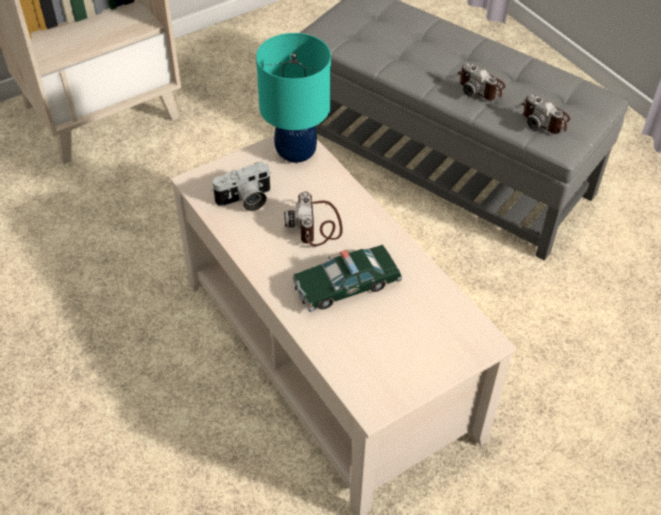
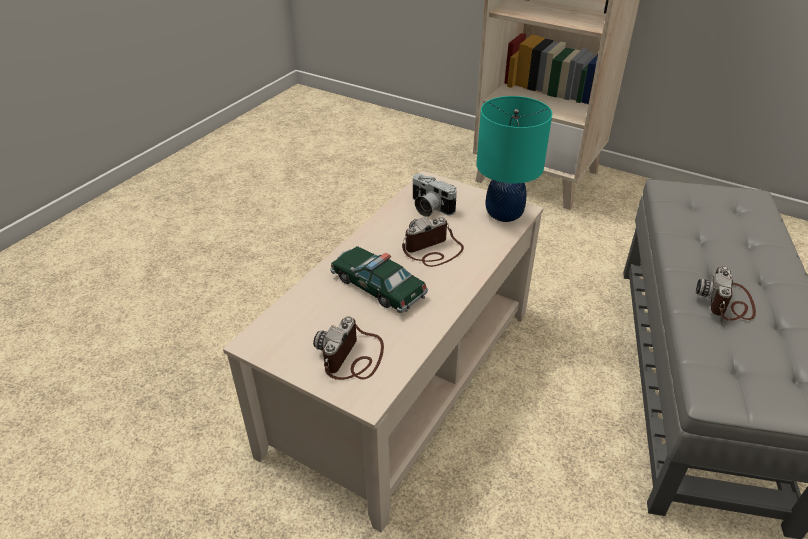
camera: 65 degrees right, 10 degrees down
(545, 119) = (739, 366): camera -> camera (353, 357)

